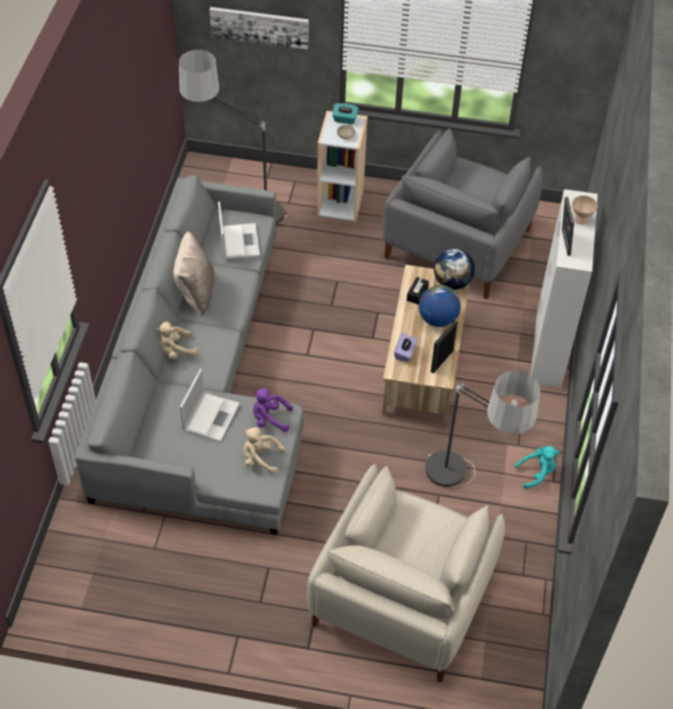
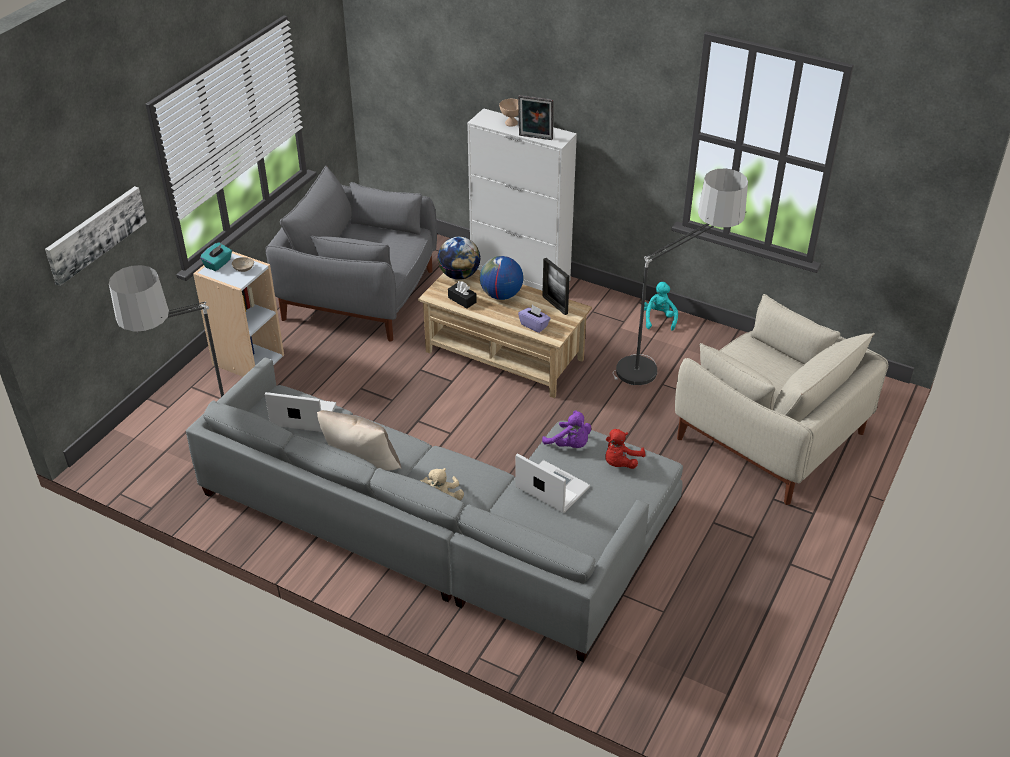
camera: 70 degrees left, 10 degrees down
(260, 459) = (620, 462): beige plush toy -> red plush toy
(270, 419) = (570, 445): purple plush toy -> purple plush toy turned 75 degrees counterclockwise
(457, 242) = (359, 294): grey armchair -> grey armchair turned 150 degrees clockwise

